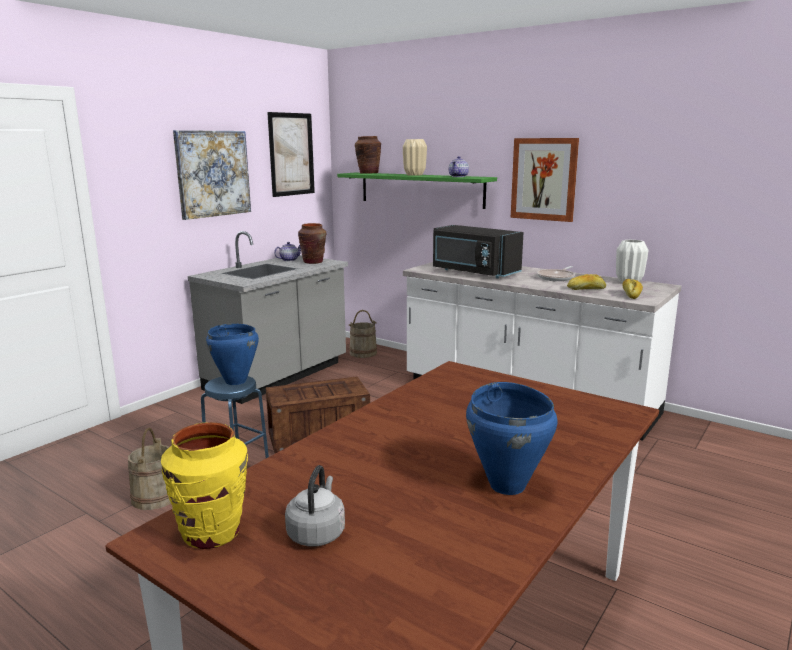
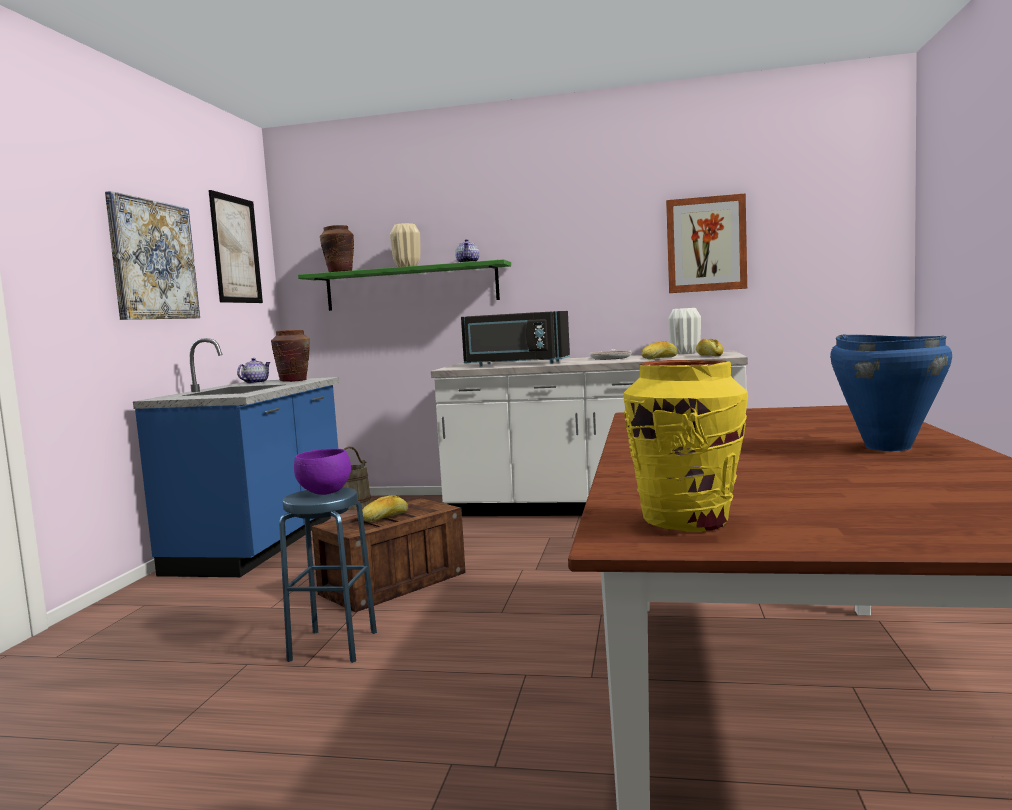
camera: 25 degrees left, 10 degrees down
(155, 497) = (222, 694): beige bucket -> none
(235, 381) = (325, 492): blue cooking pot -> purple bowl
(278, 377) = (263, 544): grey counter -> blue counter
(314, 391) = (385, 517): none -> bread
(317, 532) = (801, 497): grey kettle -> none
(544, 179) = (568, 258): picture -> picture (706, 244)

